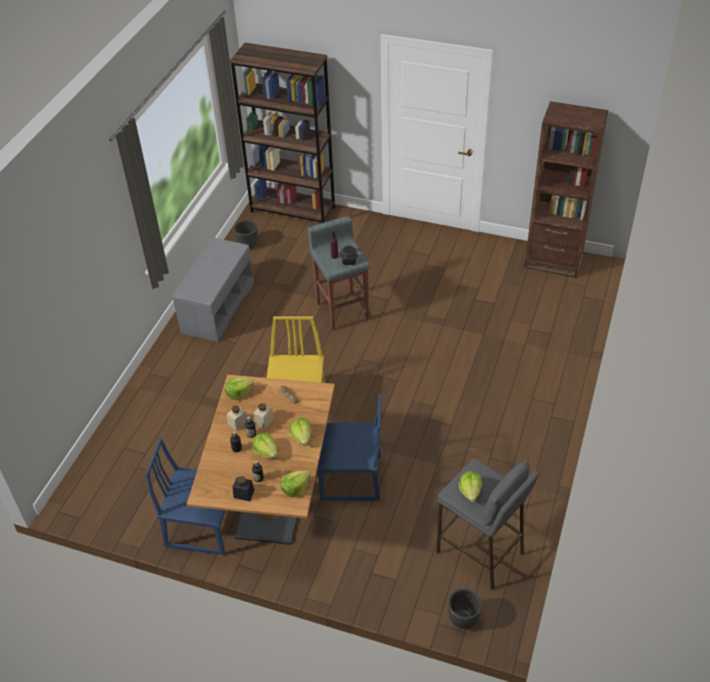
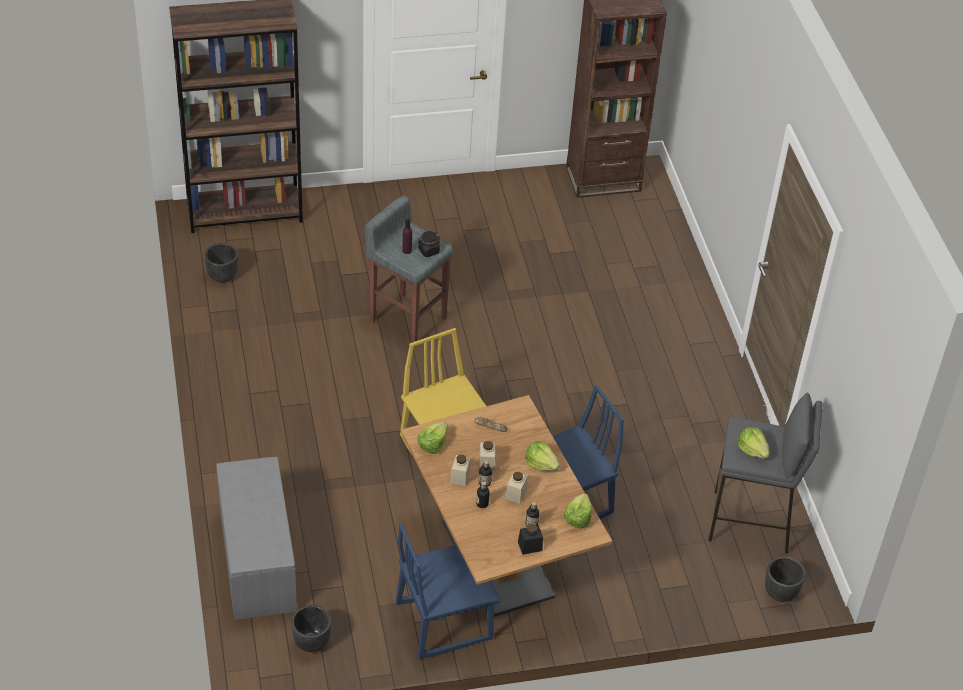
camera: 35 degrees left, 0 degrees up
(108, 503) = (311, 642): none -> black planter
(217, 306) = (249, 367): grey bench -> grey bench (256, 560)
(266, 451) = (516, 494): lettuce -> beige jar

